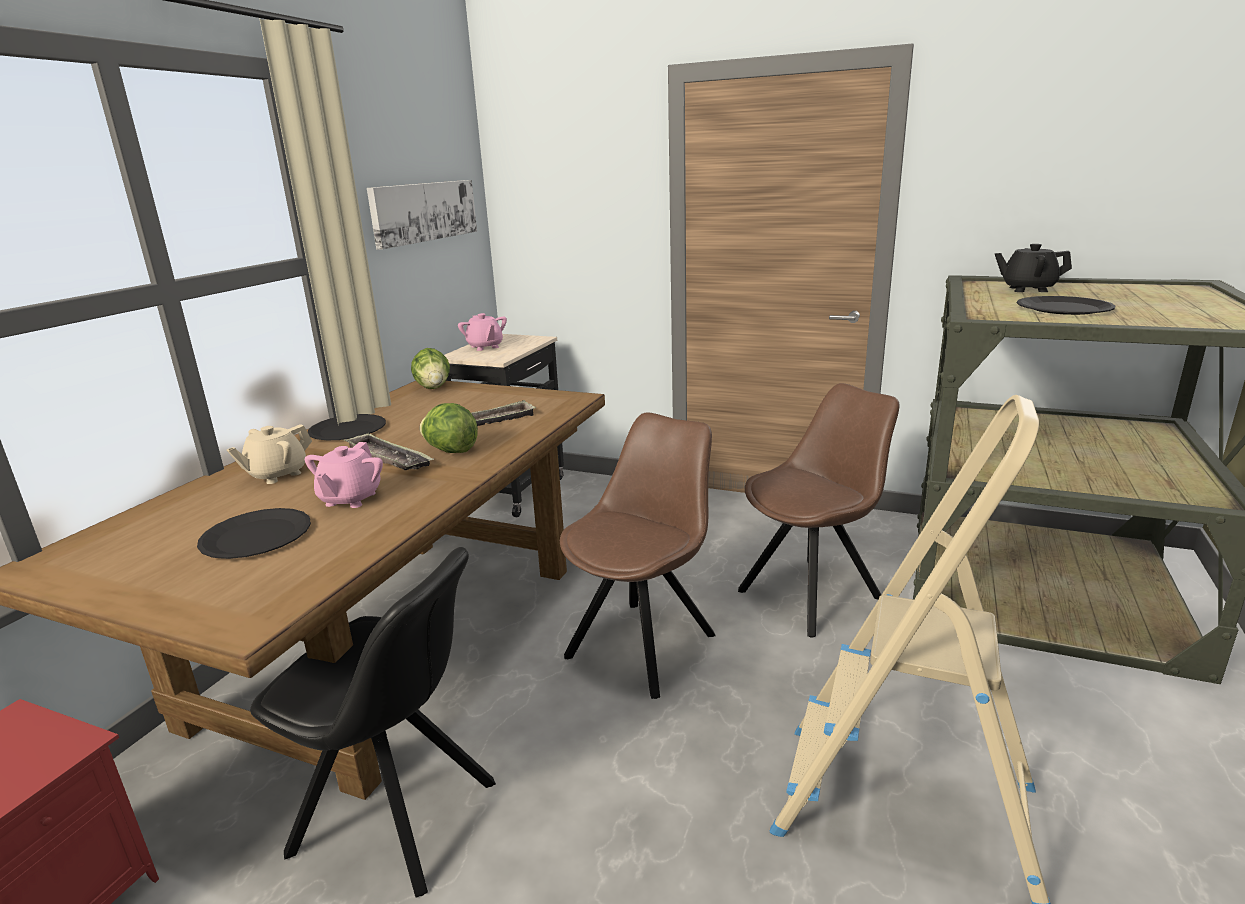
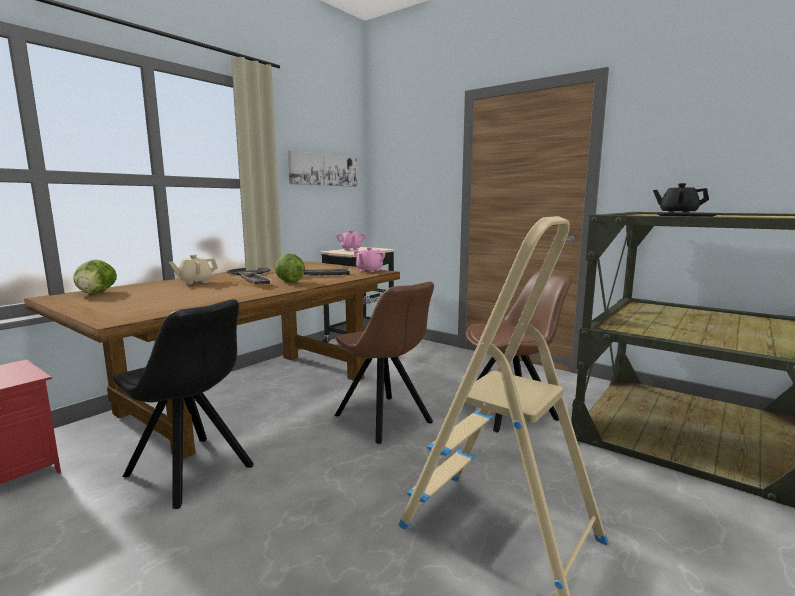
camera: 15 degrees right, 10 degrees down
(257, 536) = (158, 297): black plate -> none
(350, 499) = (217, 291): pink teapot -> pink teapot (369, 270)
(433, 387) = (311, 264): lettuce -> lettuce (96, 293)
(643, 645) = (384, 419): brown chair -> brown chair turned 90 degrees clockwise

